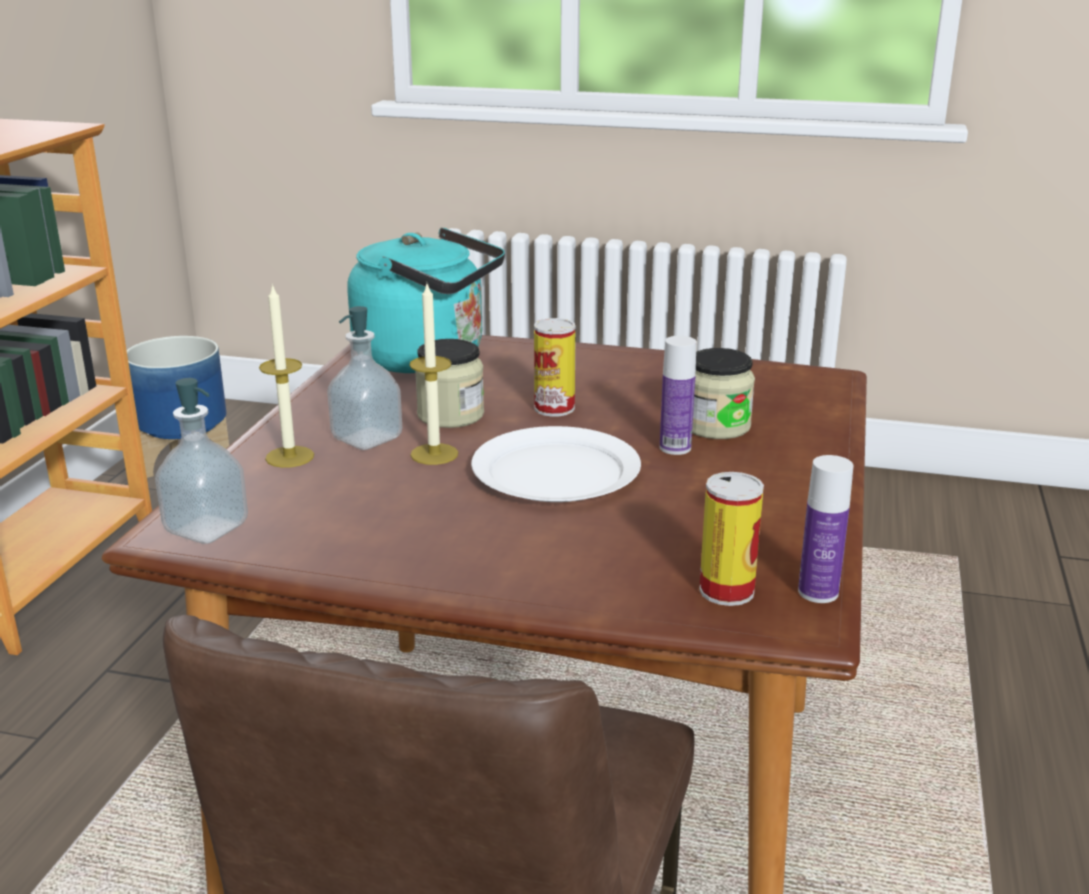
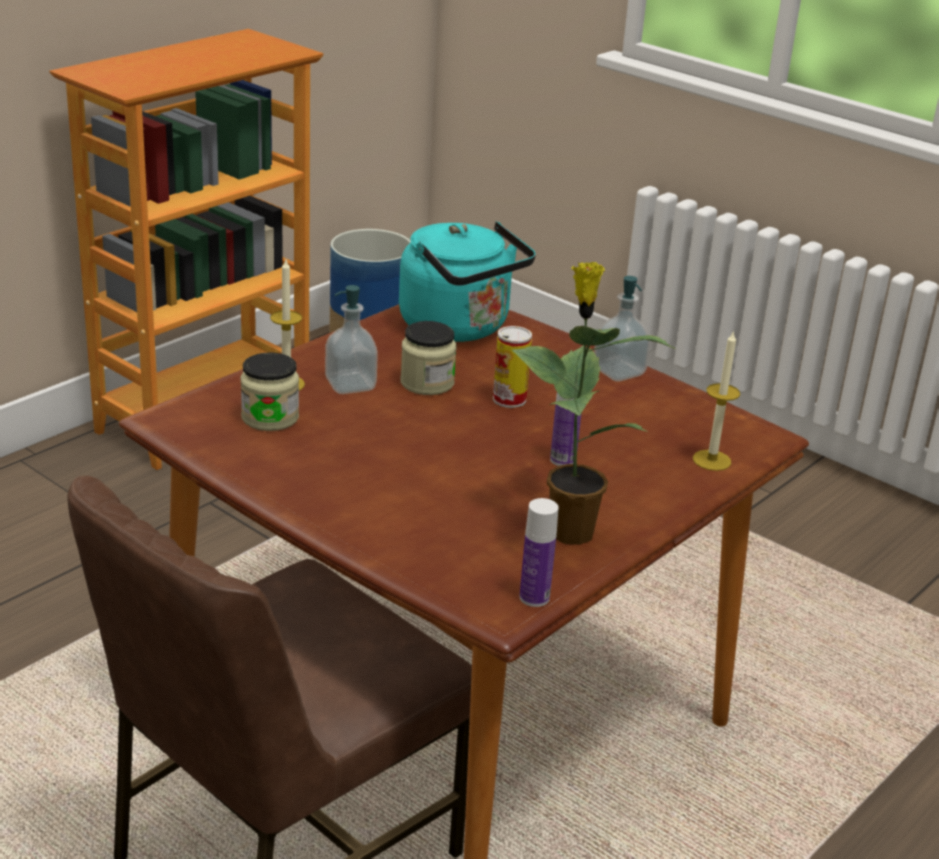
camera: 25 degrees right, 5 degrees up
(206, 528) = (190, 422): soap dispenser -> soap dispenser (618, 372)
(434, 454) = (384, 411): candle -> candle (711, 460)
(555, 471) = (453, 451): white plate -> none
(716, 426) = (616, 451): jar -> jar (270, 417)
(726, 590) = (473, 575): can -> none
(764, 511) = (569, 530): none -> potted plant

